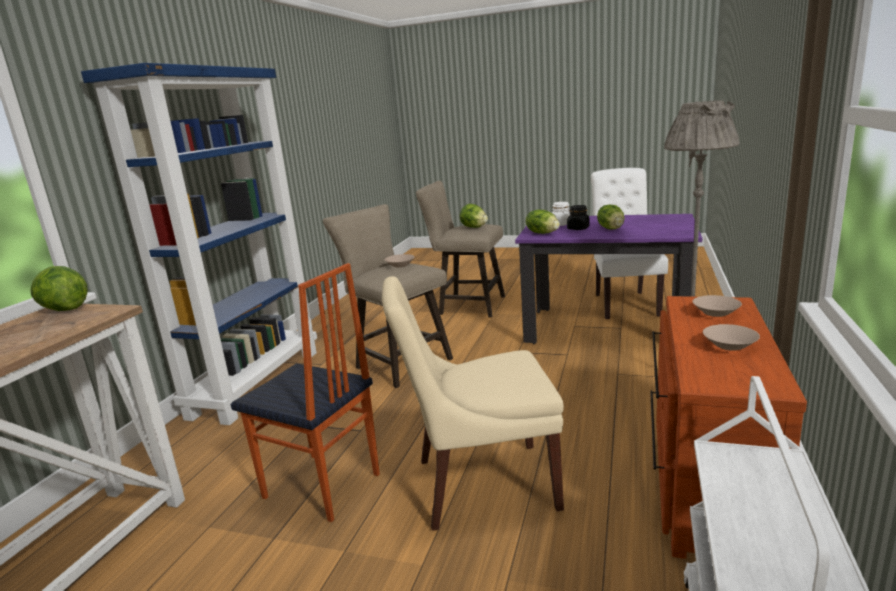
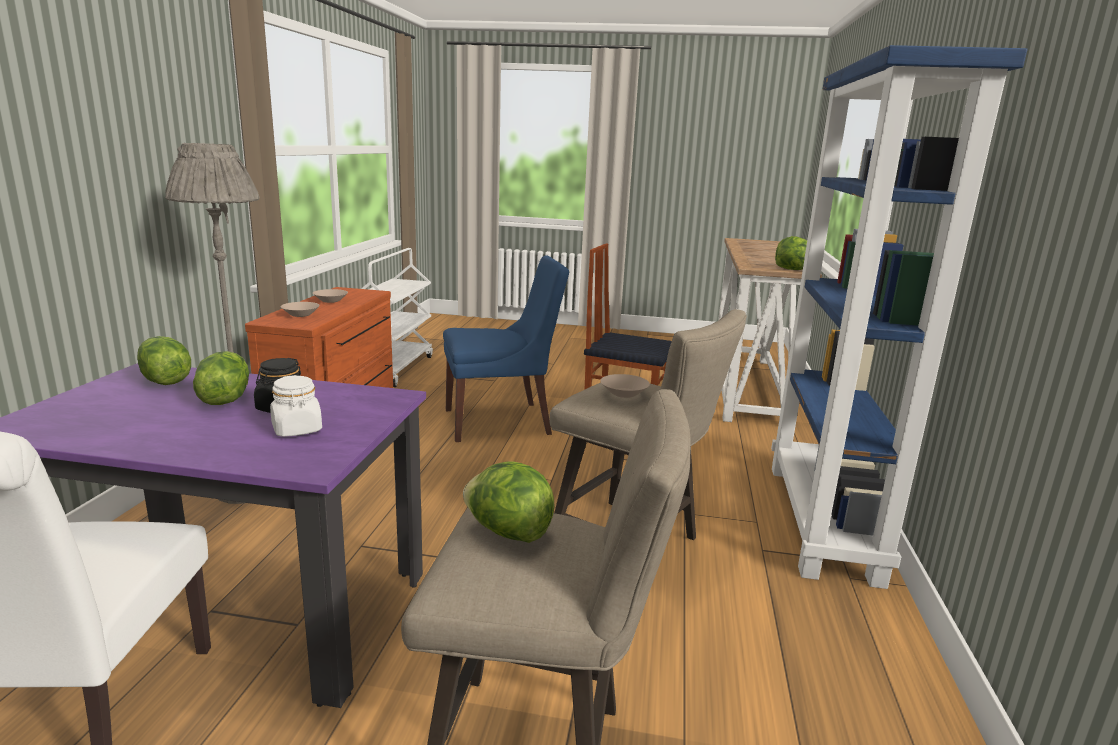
camera: 170 degrees right, 0 degrees up
(480, 484) = (501, 422): beige chair -> blue chair
(542, 233) = (363, 402): lettuce -> lettuce (164, 381)

